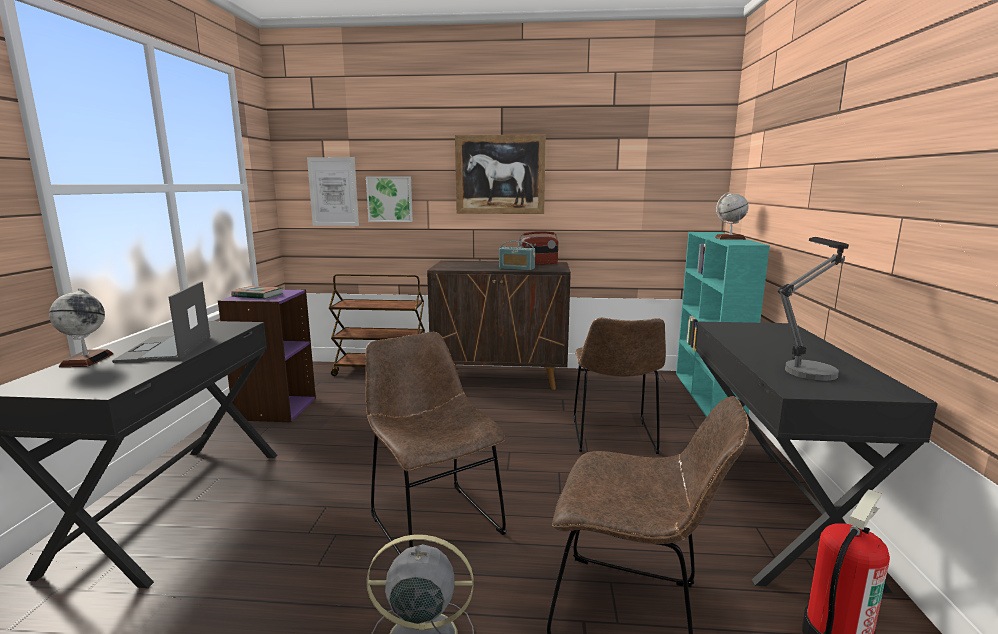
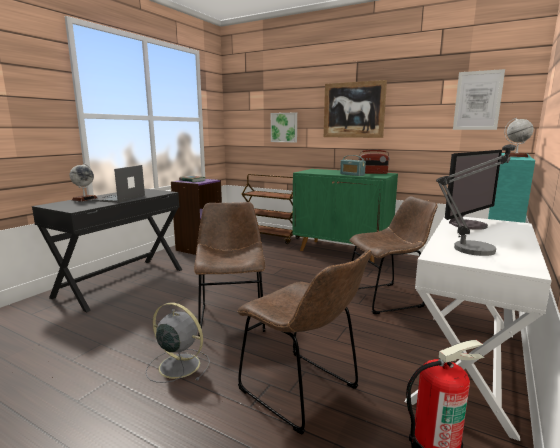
camera: 25 degrees right, 0 degrees up
(333, 191) = (253, 123): picture -> picture (477, 100)
(501, 377) = (342, 251): brown cabinet -> green cabinet
(613, 438) = (387, 298): brown chair -> brown chair turned 135 degrees counterclockwise
(744, 334) = (468, 225): none -> monitor
(769, 509) = (467, 364): black desk -> white desk

